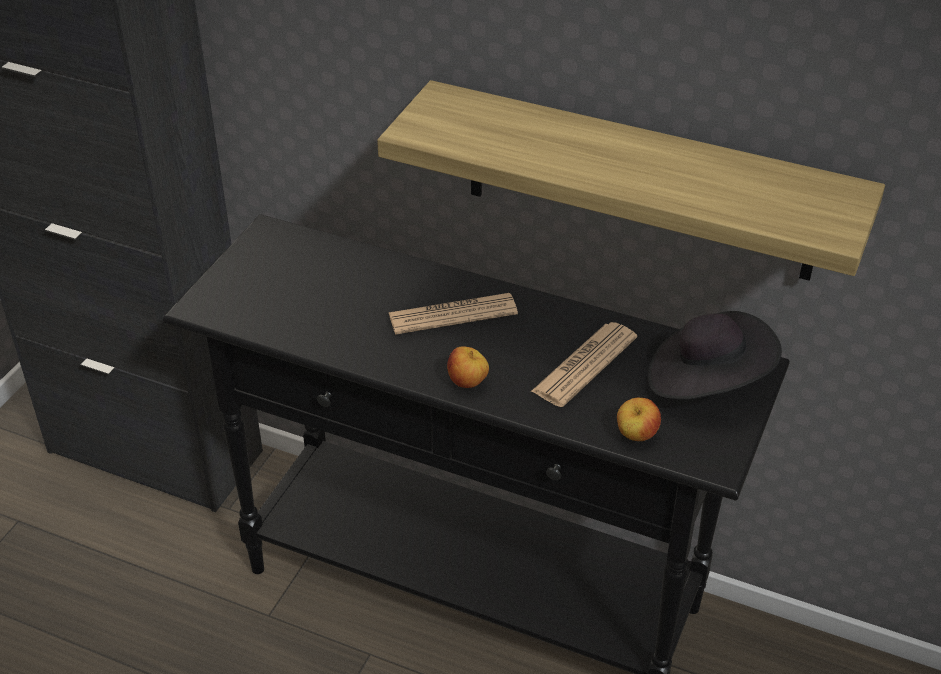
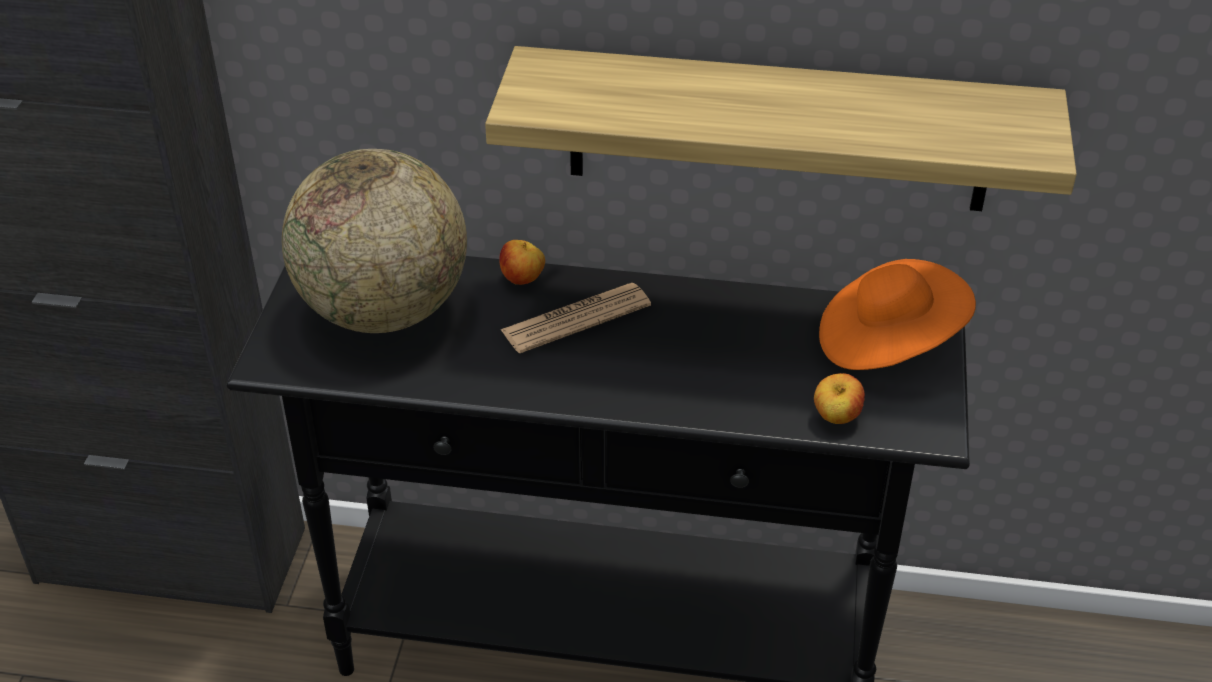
camera: 15 degrees left, 0 degrees up
(303, 281) = (384, 310): none -> globe
(468, 383) = (625, 394): apple -> apple (523, 280)
(584, 365) = (748, 349): newspaper -> none
(706, 381) = (887, 343): black hat -> orange hat

